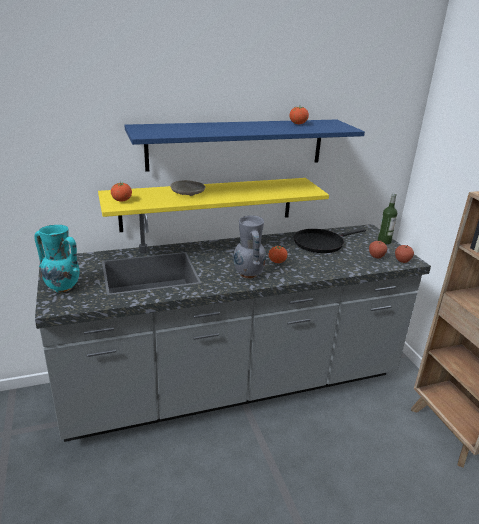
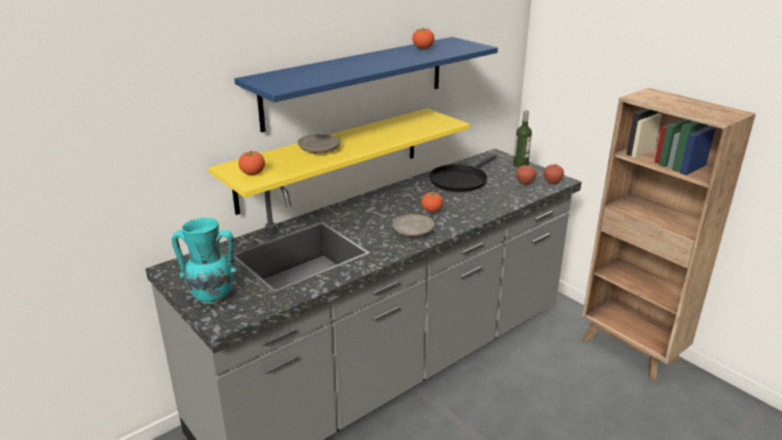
camera: 20 degrees left, 0 degrees up
(248, 274) = (412, 231): grey vase -> beige plate

